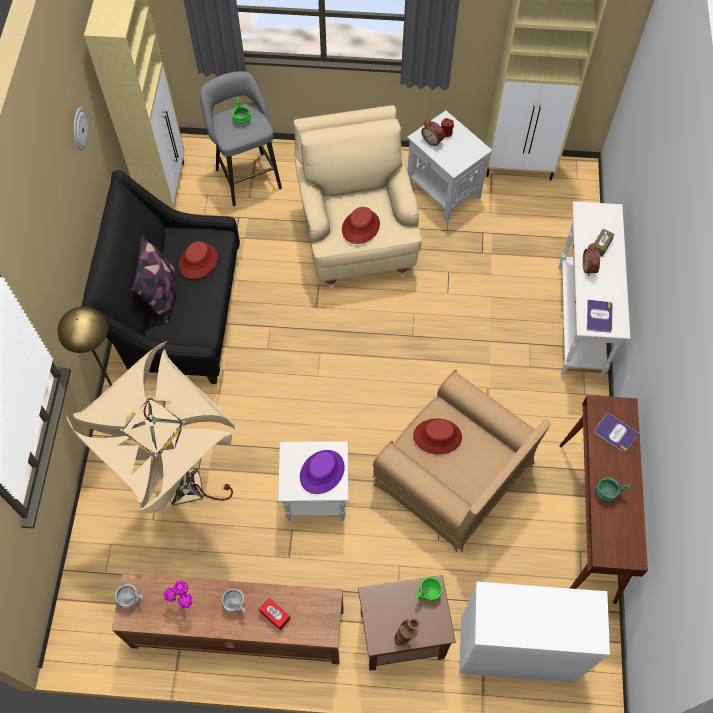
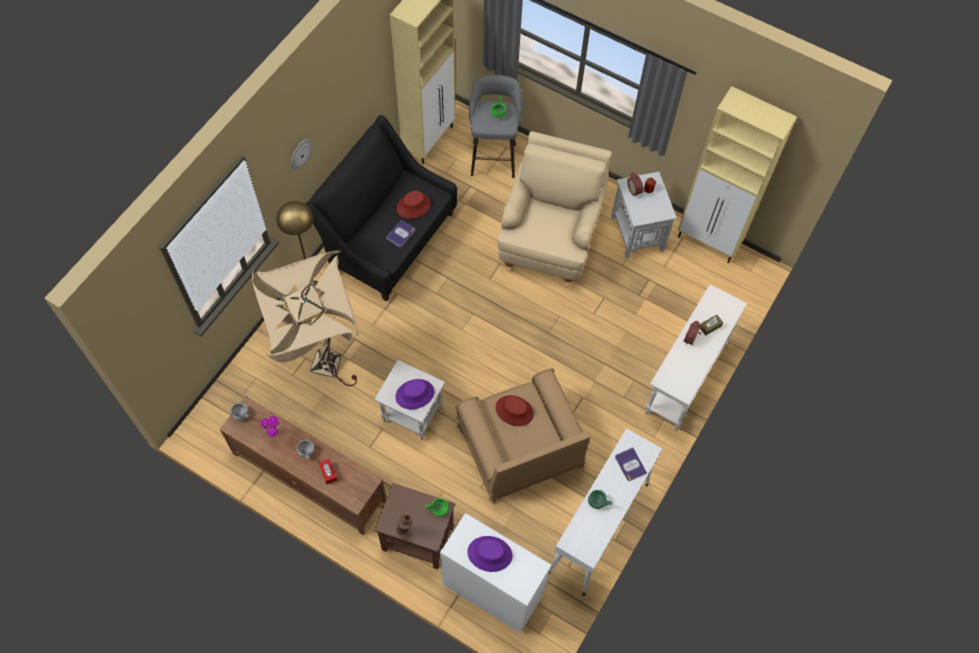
camera: 25 degrees right, 0 degrees up
(79, 128) = (359, 77): wall clock -> wall clock (300, 153)
(162, 295) = (375, 219): pillow -> none
(360, 227) = (542, 232): red hat -> none
(532, 615) = (489, 553): none -> purple hat
(587, 522) = (598, 529): brown console table -> white console table
(599, 316) = (675, 378): book -> book (401, 234)

